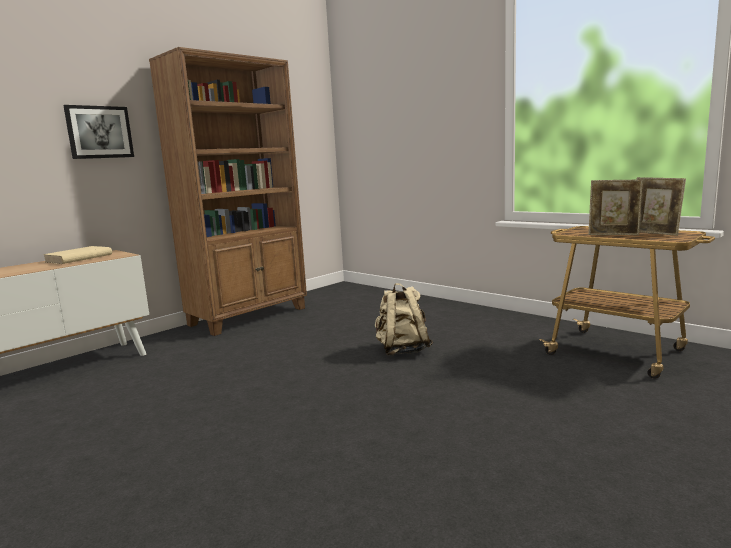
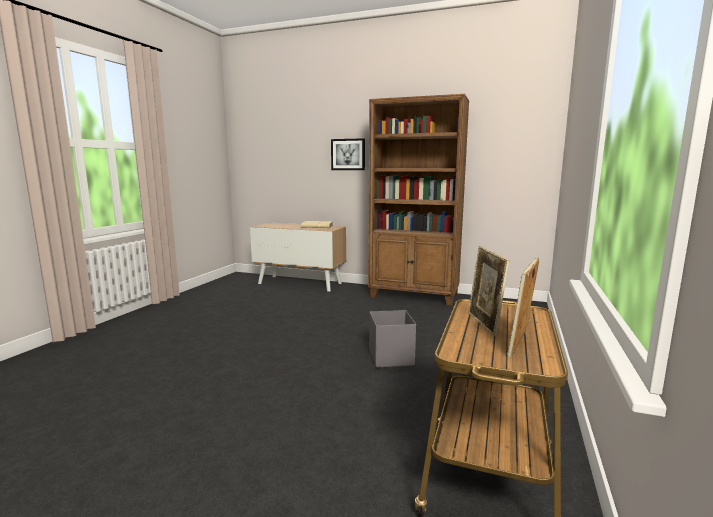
camera: 65 degrees right, 0 degrees up
(402, 350) = (391, 357): beige backpack -> grey storage box

